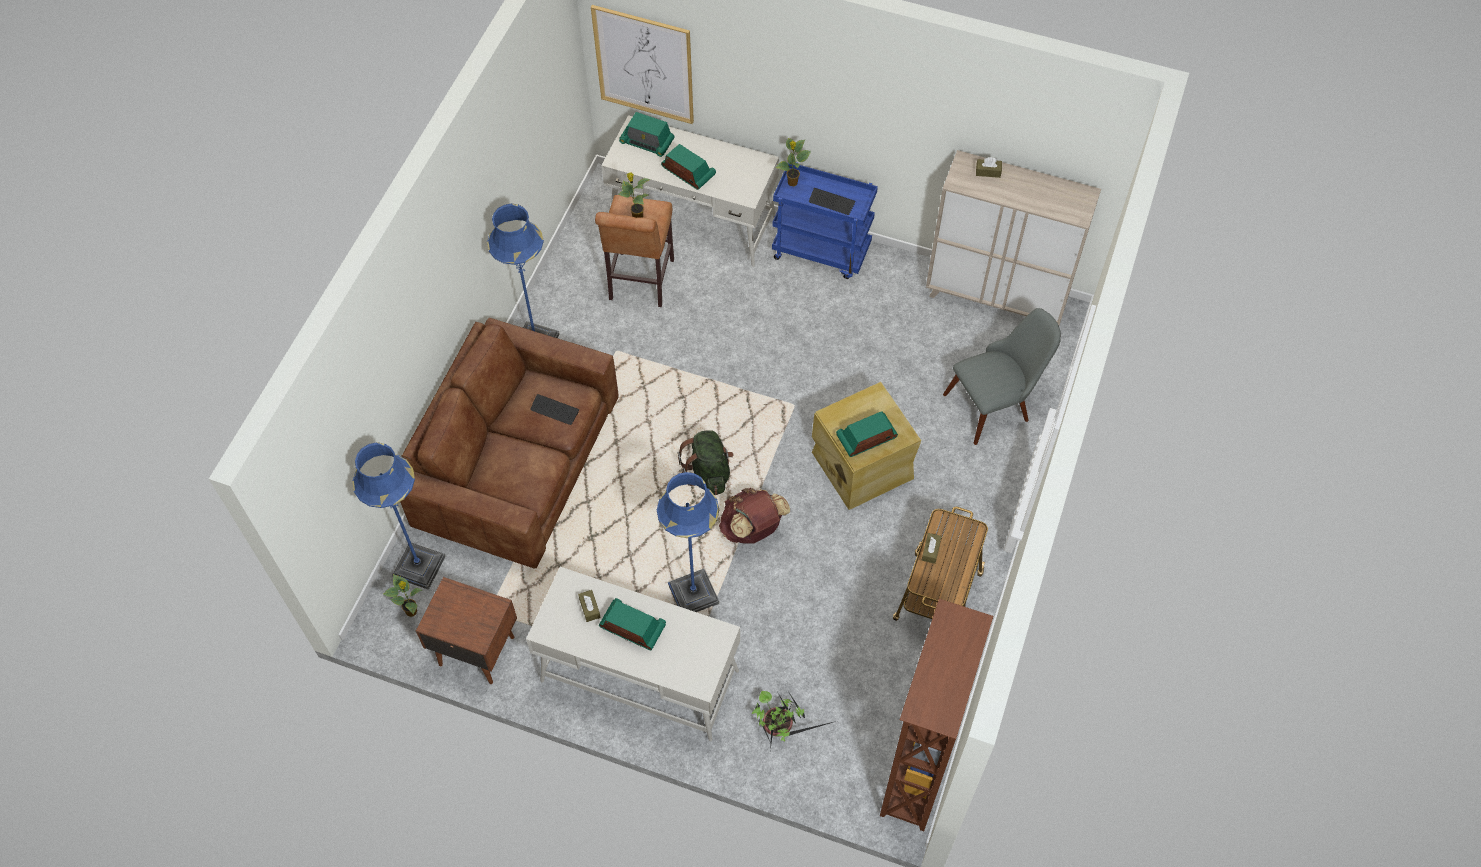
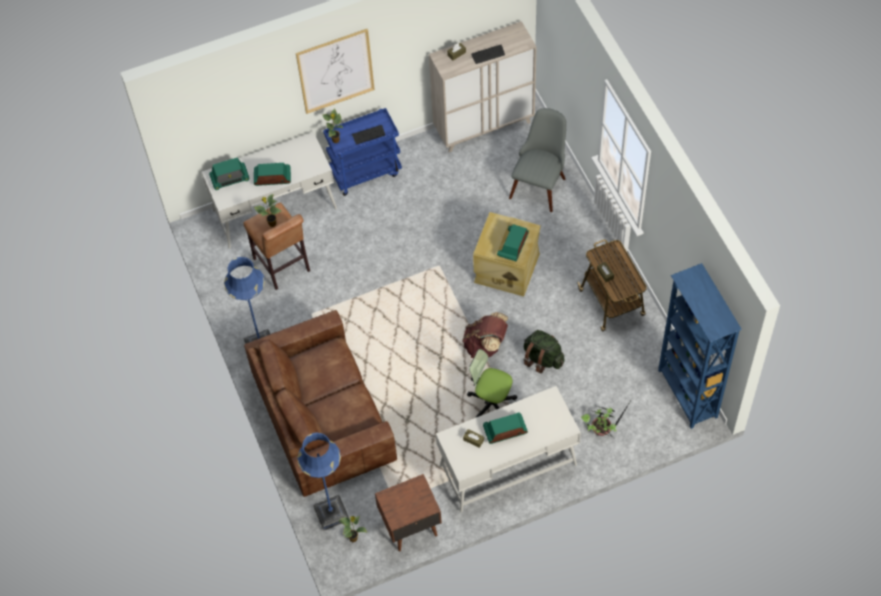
camera: 40 degrees left, 0 degrees up
(554, 410) = (331, 365): keyboard -> keyboard (488, 55)
(644, 64) = (206, 131): picture -> picture (335, 71)
(693, 594) = (491, 403): blue floor lamp -> office chair
(708, 473) = (432, 337): green backpack -> green backpack (542, 359)
(916, 773) = (687, 394): brown bookcase -> blue bookcase

